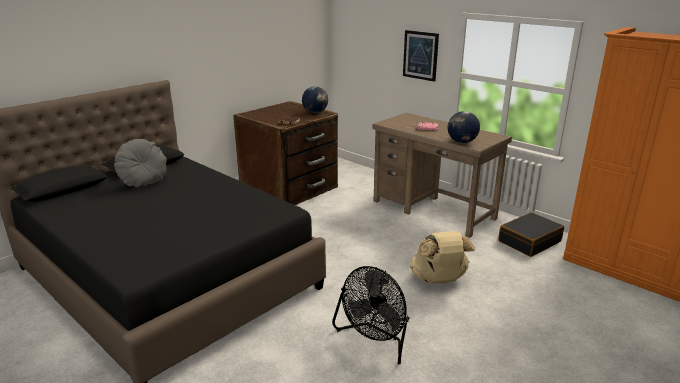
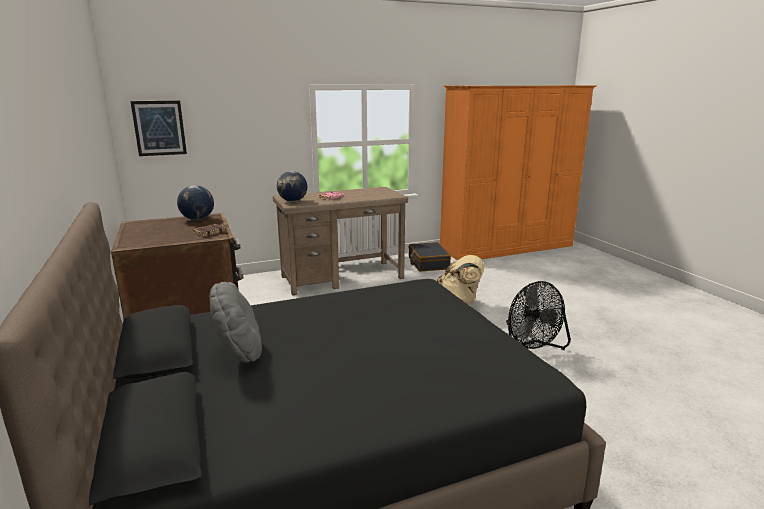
camera: 65 degrees left, 5 degrees down
(420, 55) = (267, 133): picture -> picture (159, 128)
(462, 142) = (381, 197): globe -> globe (293, 201)

